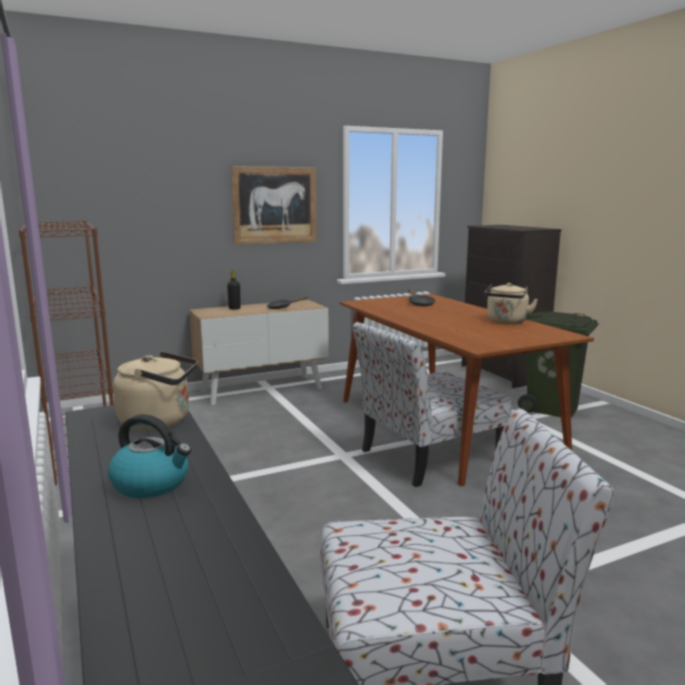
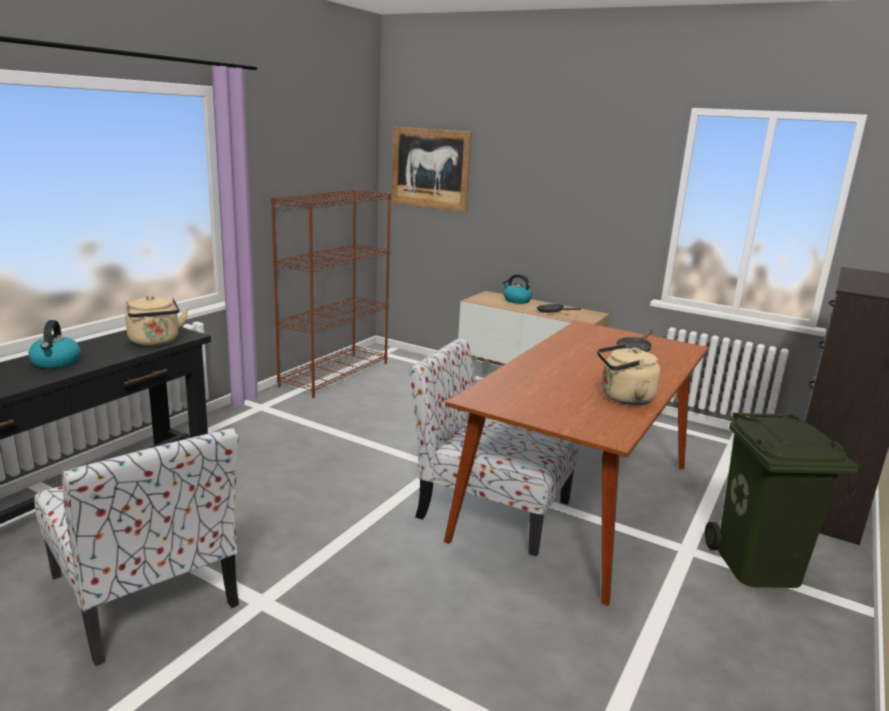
camera: 55 degrees right, 5 degrees up
(234, 308) = (516, 300): black bottle -> kettle
(275, 205) = (587, 199): picture -> picture (430, 168)

